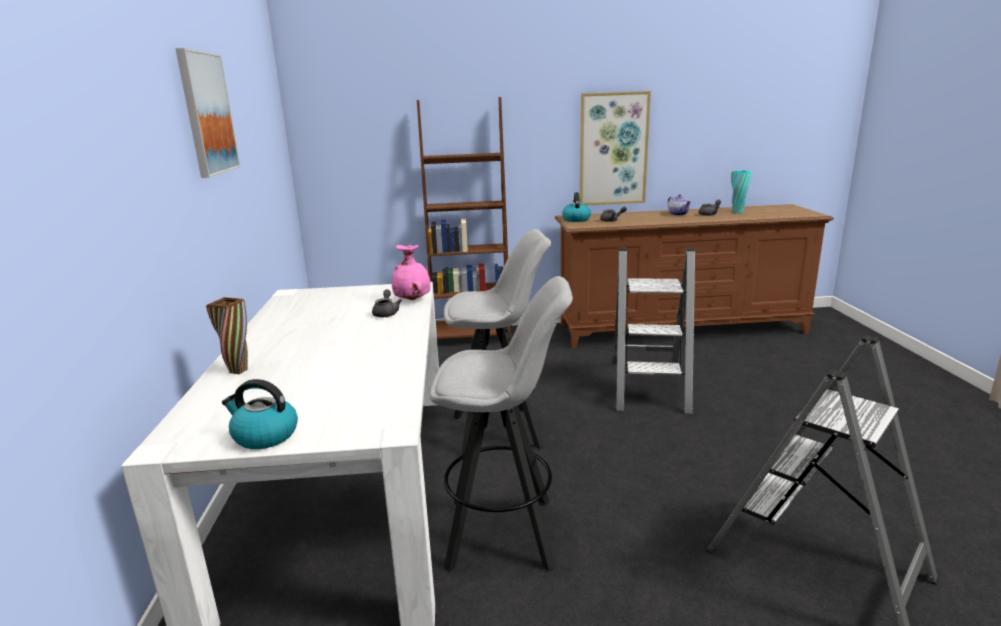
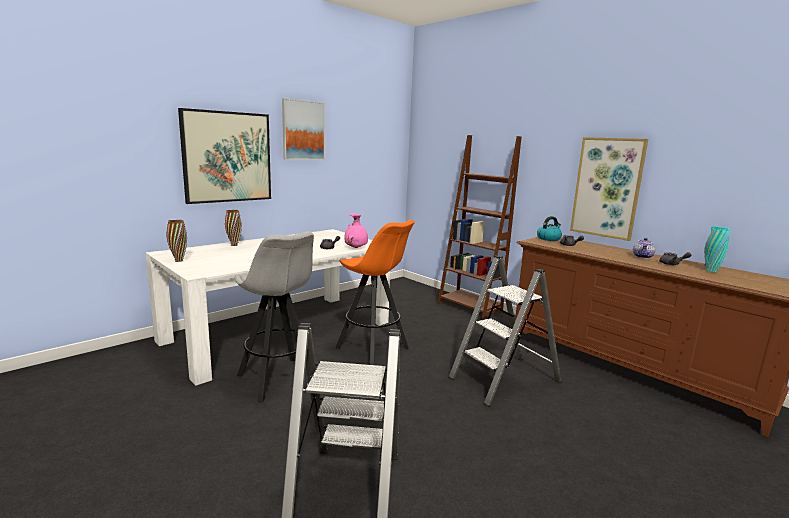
camera: 50 degrees right, 5 degrees down
(144, 190) = (227, 157): none -> picture
(264, 436) = (179, 260): kettle -> brown vase
(500, 431) = (373, 349): grey stool -> orange stool

